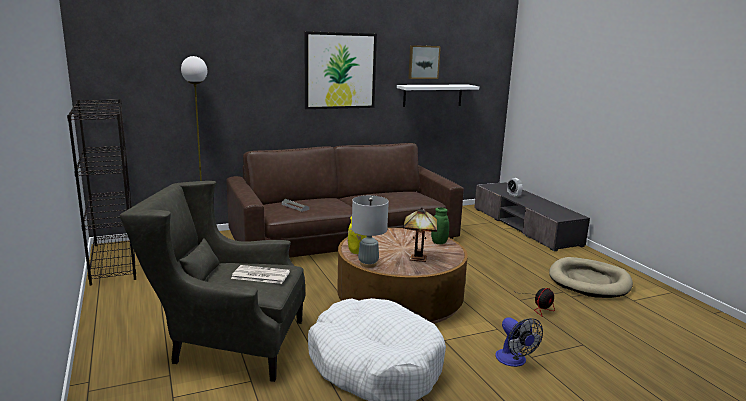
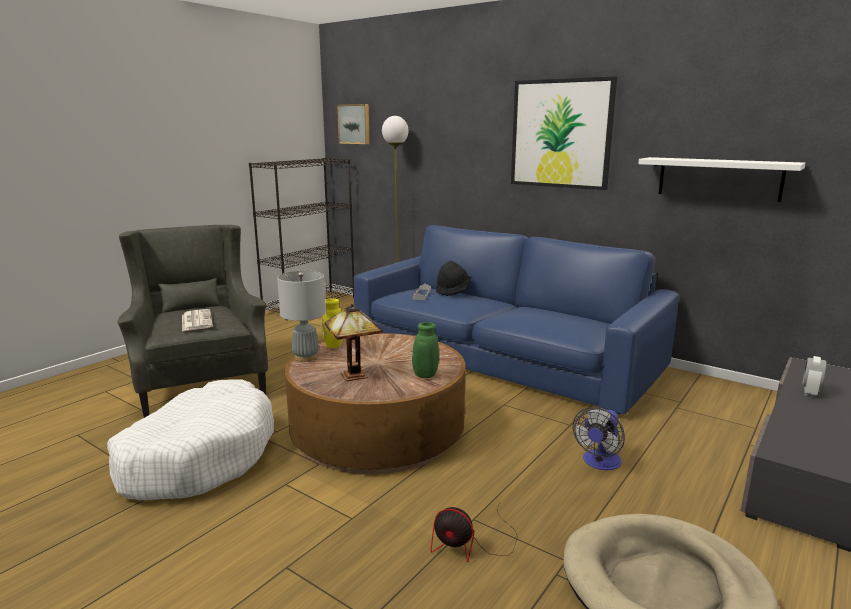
camera: 60 degrees right, 0 degrees up
(302, 199) = (452, 291): none -> black hat
(344, 236) = (503, 356): brown sofa -> blue sofa
(423, 62) = (703, 120): picture -> picture (354, 124)
(514, 361) = (264, 553): fan -> fan (599, 463)

